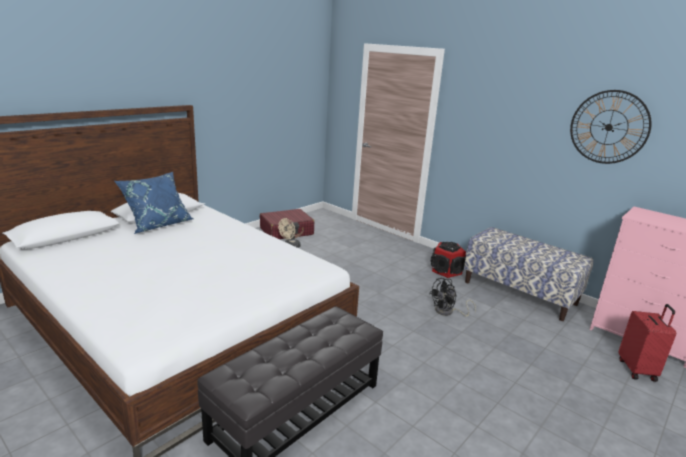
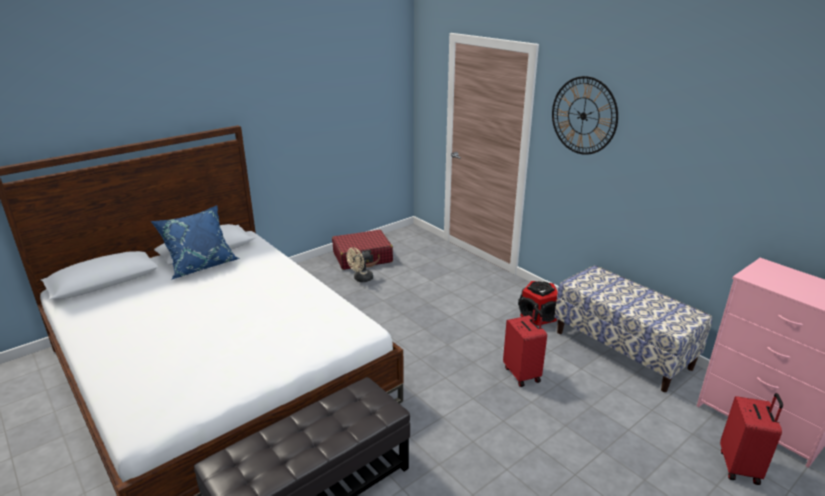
camera: 10 degrees right, 5 degrees up
(448, 312) = (522, 374): black fan -> red suitcase
(608, 127) = (731, 155): wall clock -> wall clock (583, 116)

